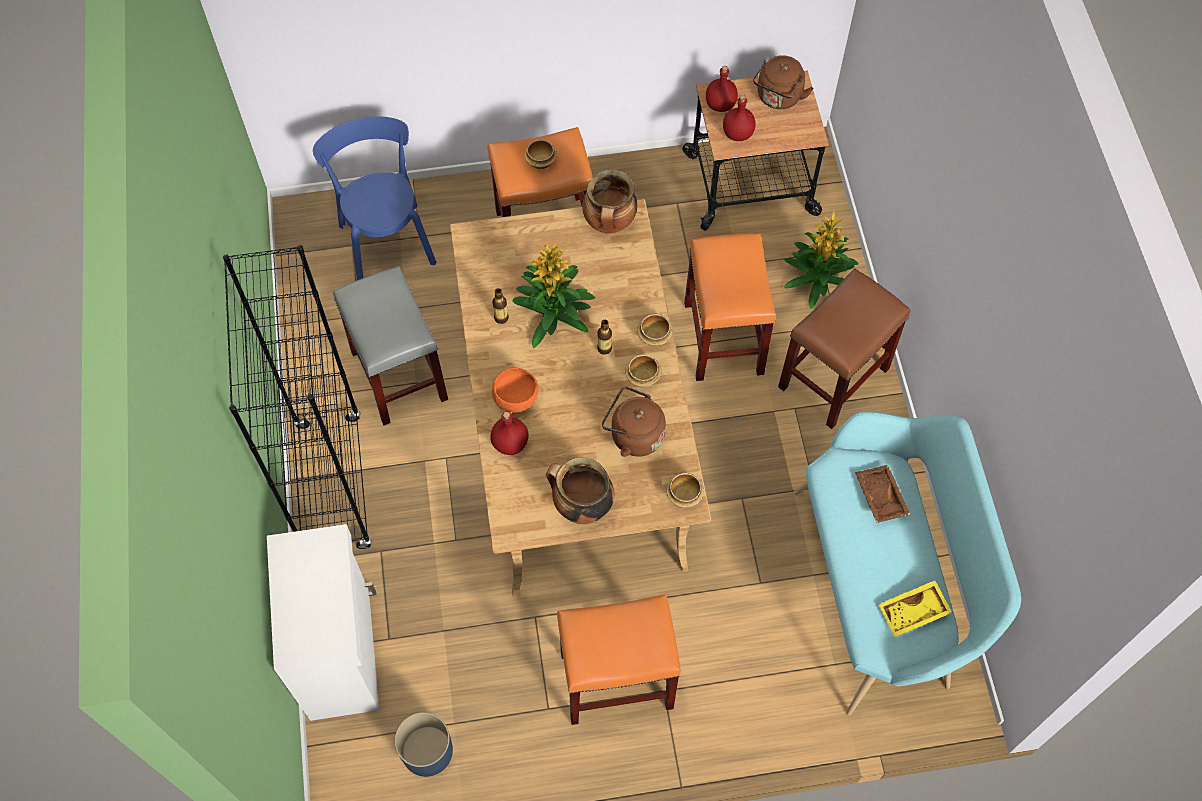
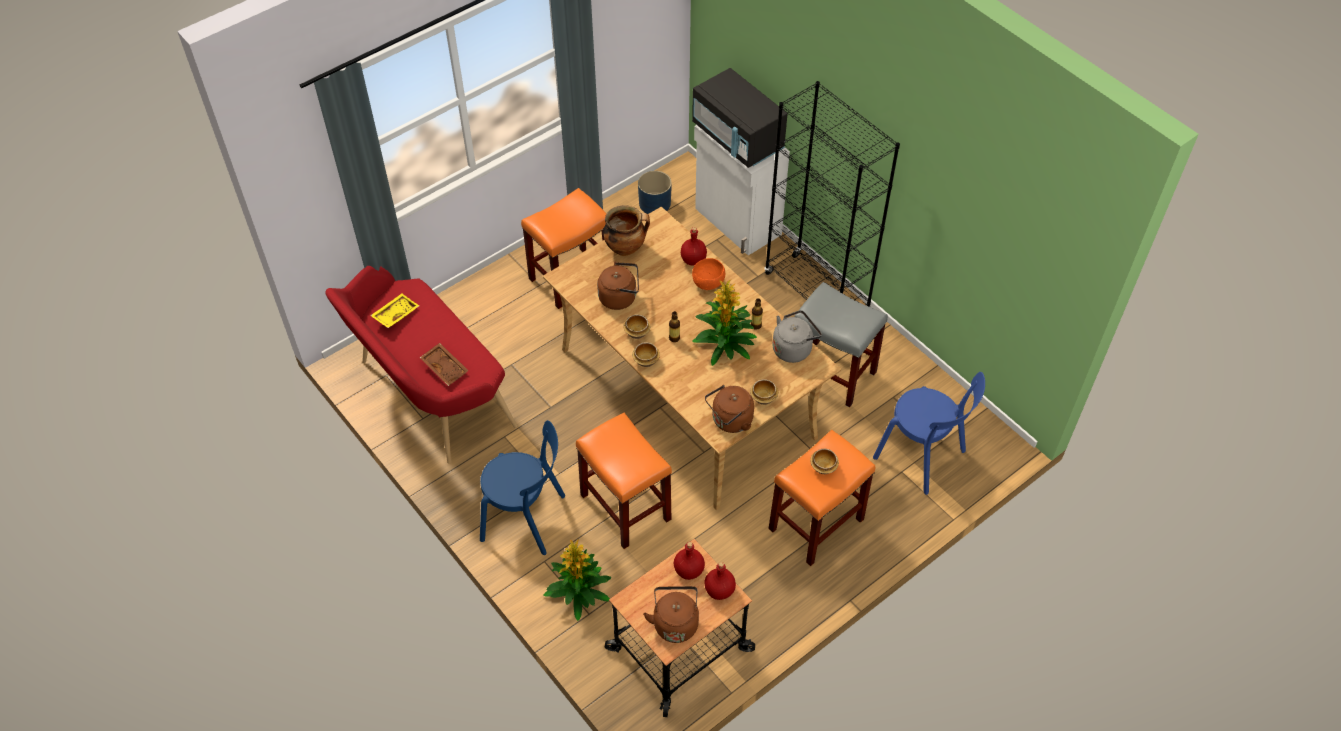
camera: 150 degrees right, 10 degrees down
(316, 597) = (737, 138): none -> black microwave
(481, 270) = (793, 348): none -> grey kettle
(610, 224) = (730, 421): cooking pot -> brown kettle
(684, 494) = (567, 280): bowl -> bowl (764, 398)
(833, 377) = (527, 519): brown stool -> blue chair
(881, 590) = (429, 395): turquoise bench -> red bench

